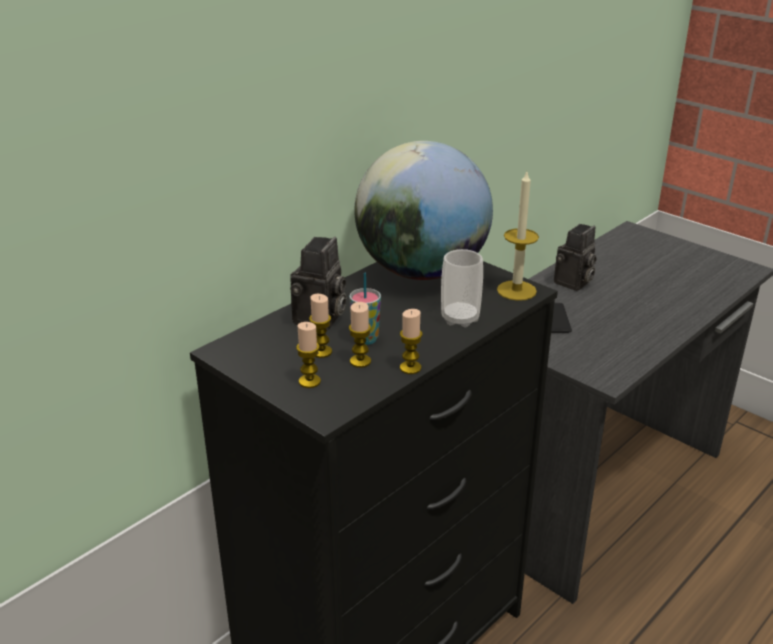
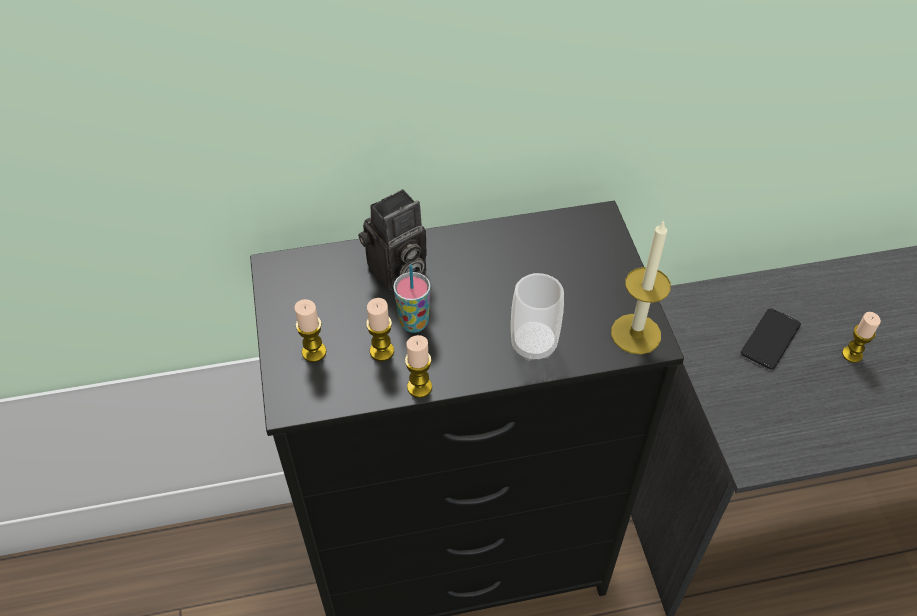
camera: 35 degrees right, 20 degrees up
(321, 352) = (359, 318): candle -> candle (852, 354)
(421, 272) = (559, 252): globe -> none
(573, 283) = (845, 298): camera -> none

